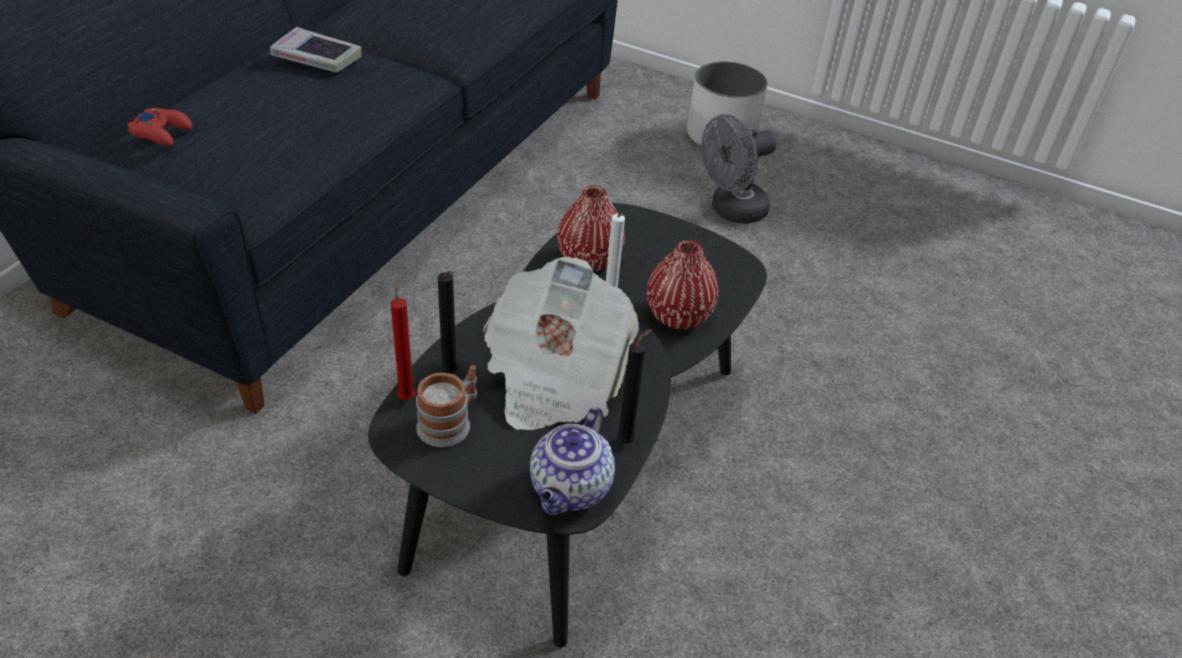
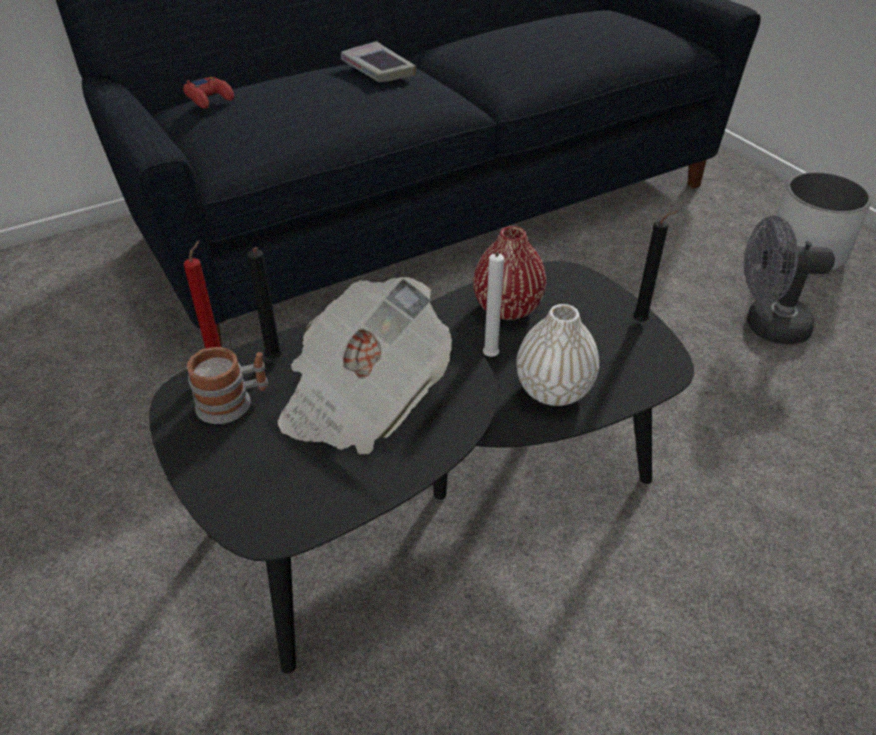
camera: 35 degrees right, 0 degrees up
(570, 490) = (277, 512): teapot -> none
(627, 440) = (374, 488): black candle -> black candle (642, 321)
(678, 316) = (553, 390): red vase -> white vase

